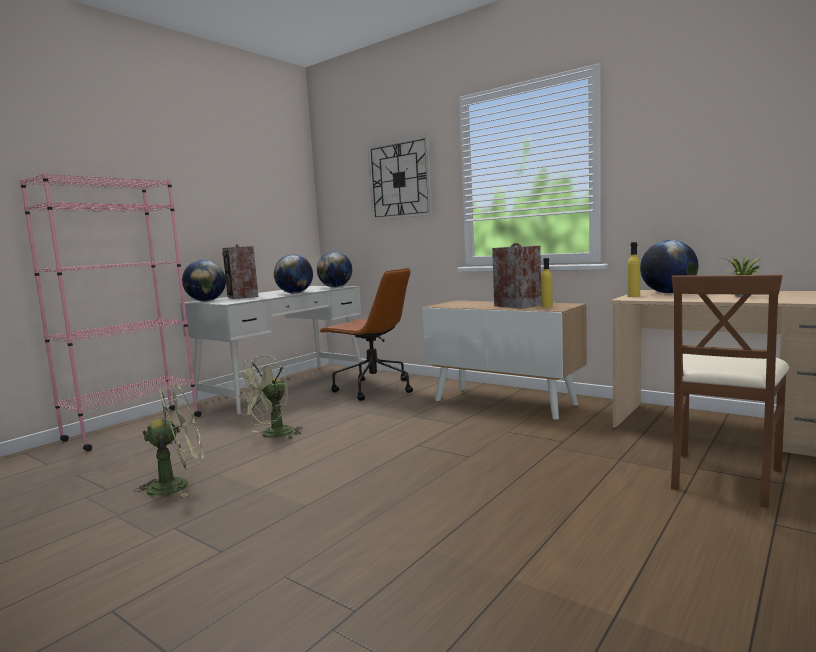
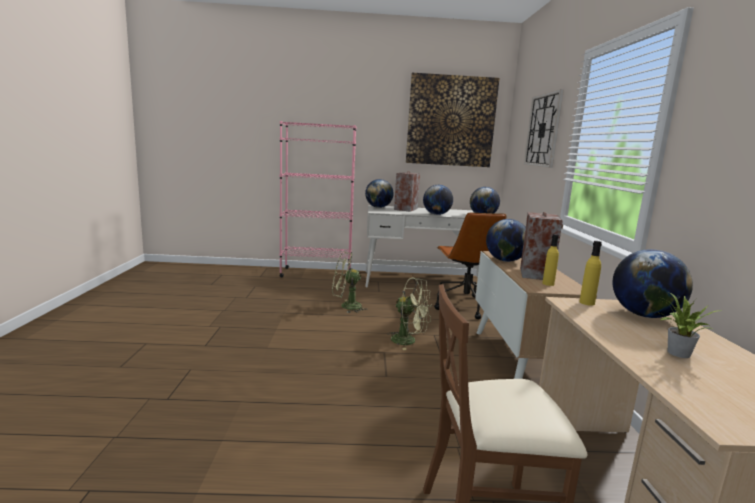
camera: 50 degrees right, 5 degrees up
(177, 485) = (263, 309): green fan -> green fan (409, 341)
(259, 178) = (451, 121): none -> picture
(467, 306) = (505, 260): none -> globe

